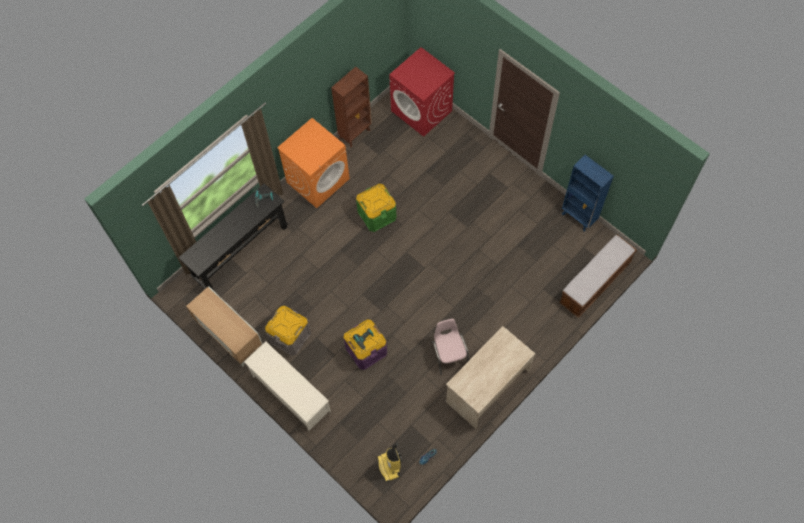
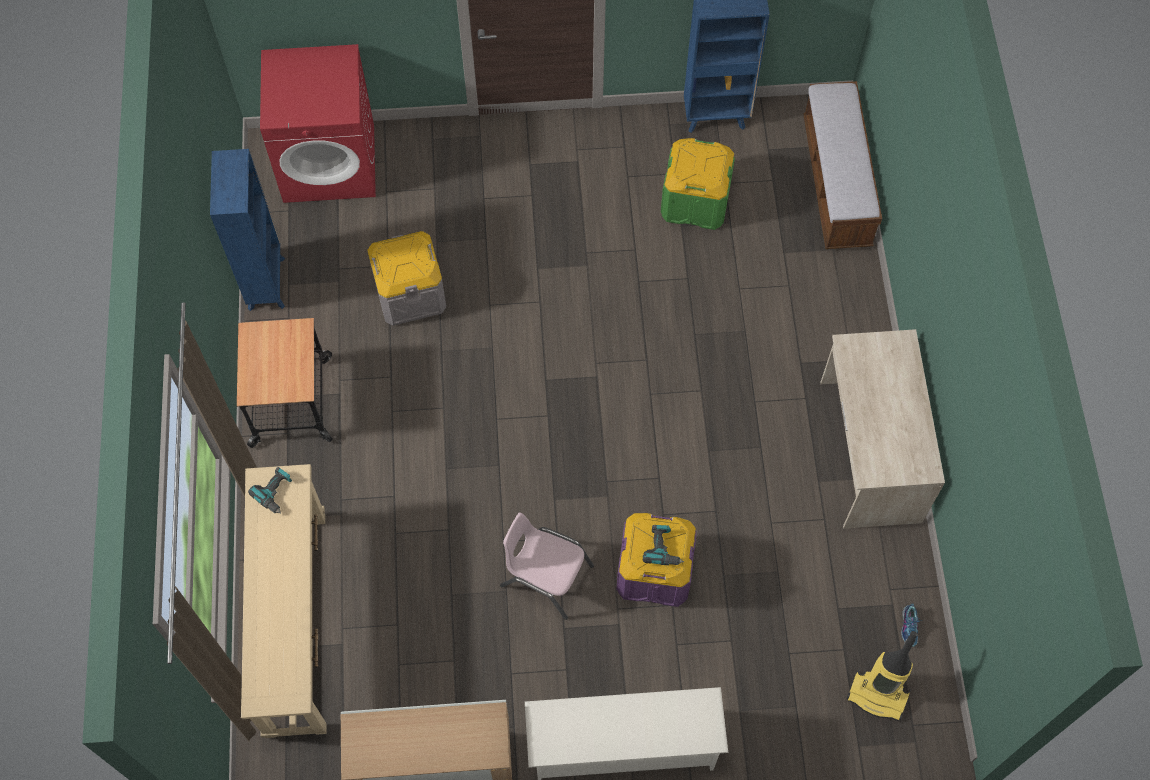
camera: 50 degrees left, 0 degrees up
(241, 252) = (296, 622): black console table -> beige console table
(290, 336) = (523, 666): grey storage box -> grey storage box (410, 294)
(318, 180) = (290, 401): orange washing machine -> cart
(355, 133) = (267, 282): brown bookcase -> blue bookcase
(377, 215) = (440, 368): green storage box -> green storage box (695, 201)
(449, 354) = (770, 459): pink chair -> pink chair (546, 576)

